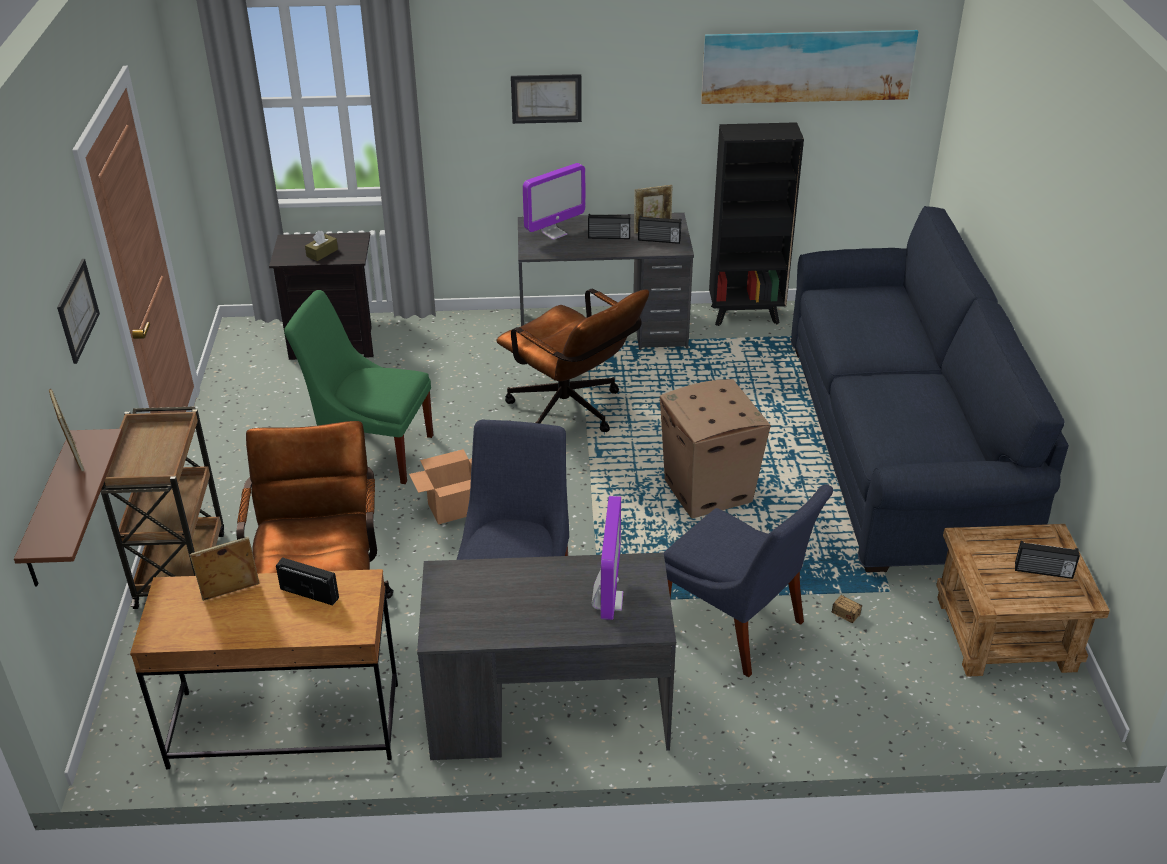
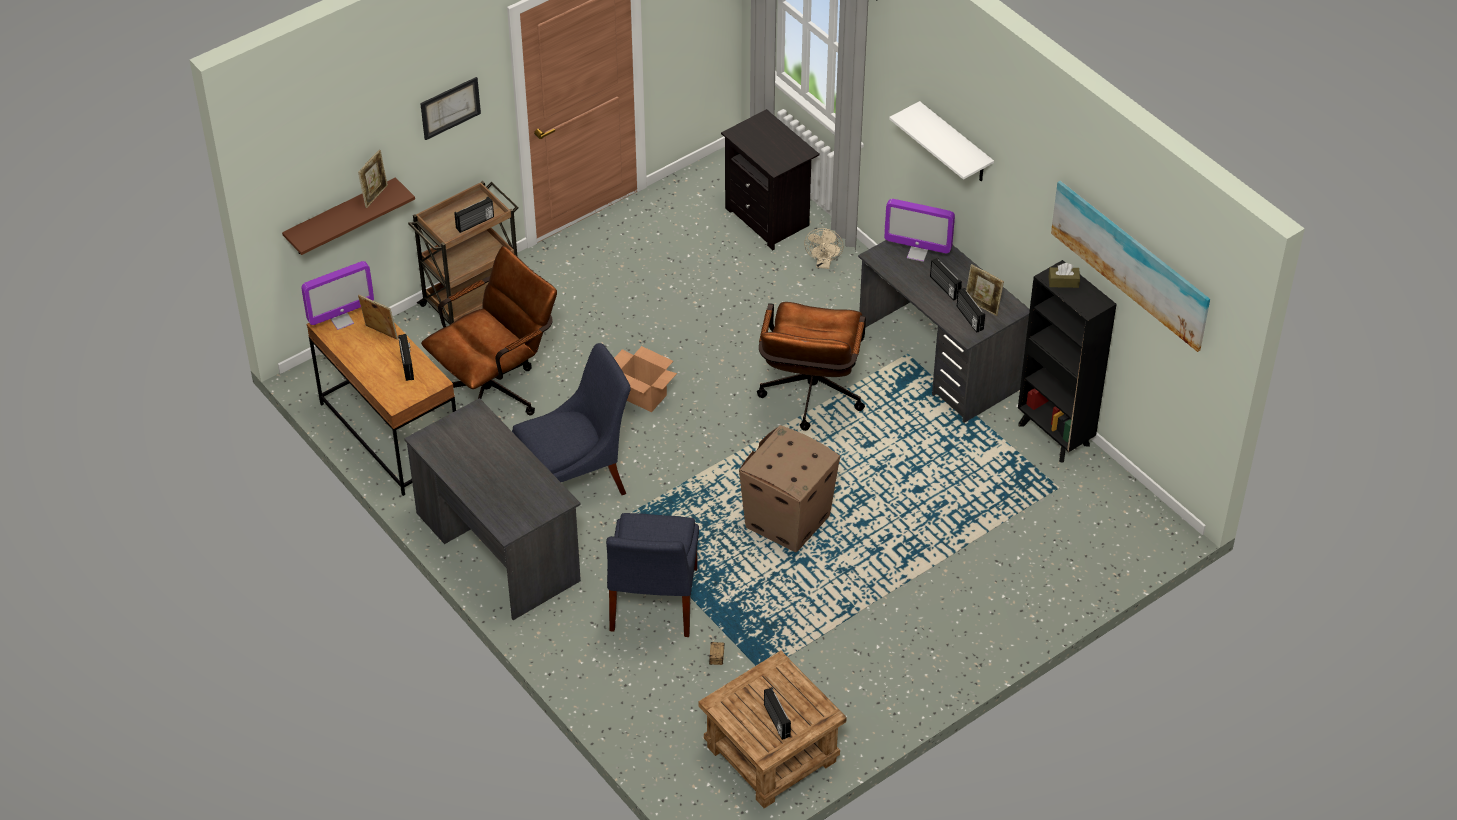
camera: 55 degrees right, 10 degrees up
(171, 447) = (475, 223): none -> radio
(322, 253) = (764, 147): brown tissue box -> brown tissue box (1063, 282)
(370, 450) = (664, 316): green chair -> none
(424, 338) = (824, 263): none -> beige fan
(546, 98) = (955, 144): picture -> white shelf
(607, 600) = (513, 498): monitor -> monitor (341, 320)
(898, 446) = (950, 611): blue sofa -> none

